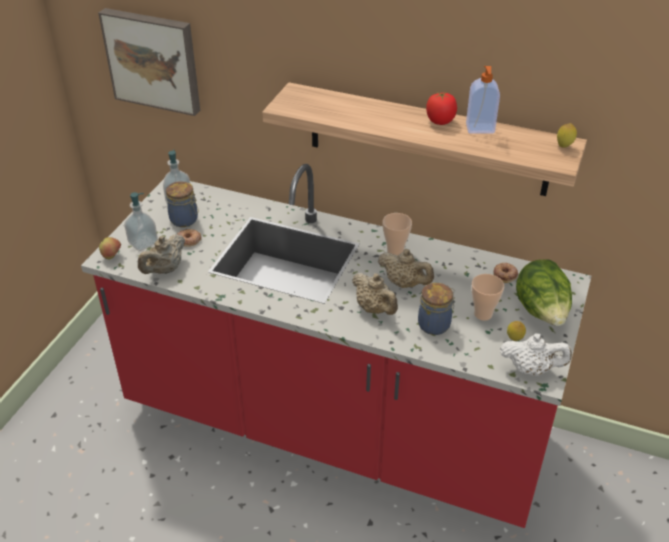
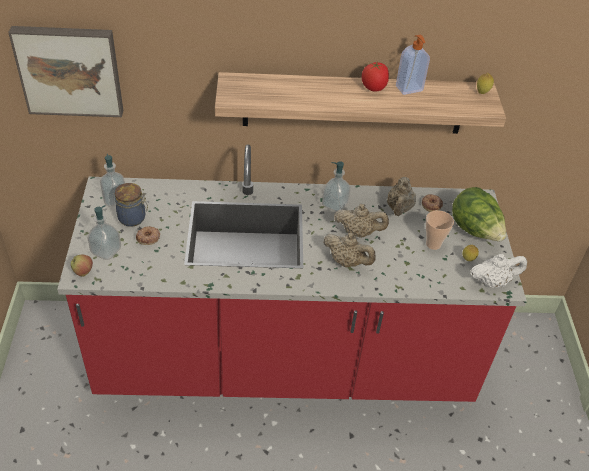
camera: 25 degrees left, 5 degrees up
(165, 270) = (143, 272): beige teapot -> beige teapot (399, 209)
(395, 251) = (335, 204): cup -> soap dispenser
(435, 324) = (402, 263): jar -> none

